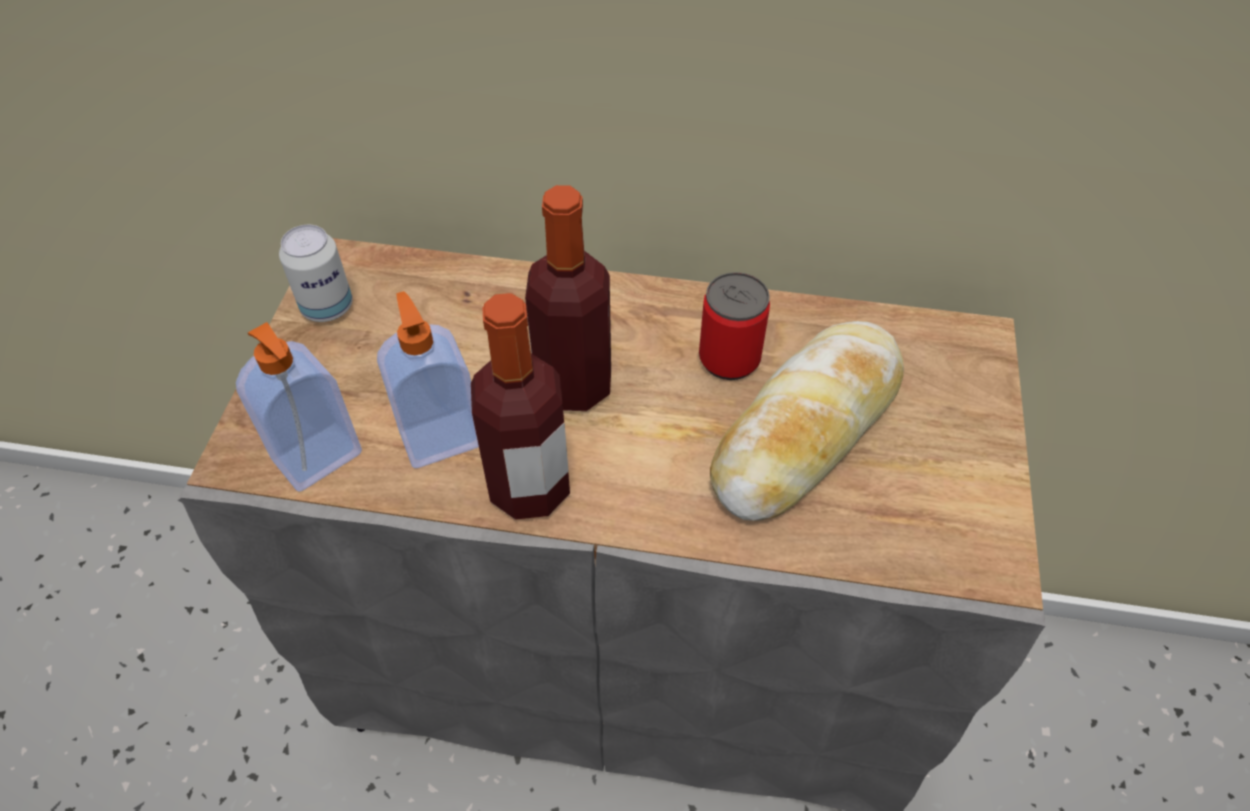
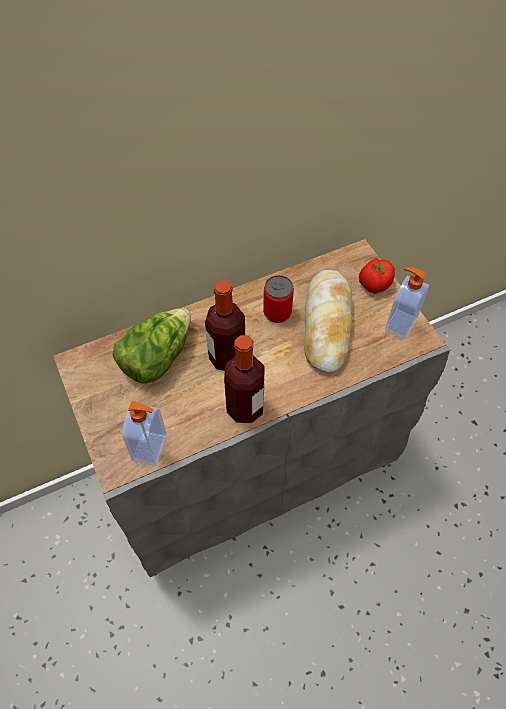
camera: 35 degrees left, 5 degrees up
(327, 307) = (92, 384): can -> none
(440, 436) = (192, 409): soap dispenser -> soap dispenser (399, 324)
(460, 320) = (156, 357): none -> lettuce
(966, 408) = (374, 284): none -> tomato

